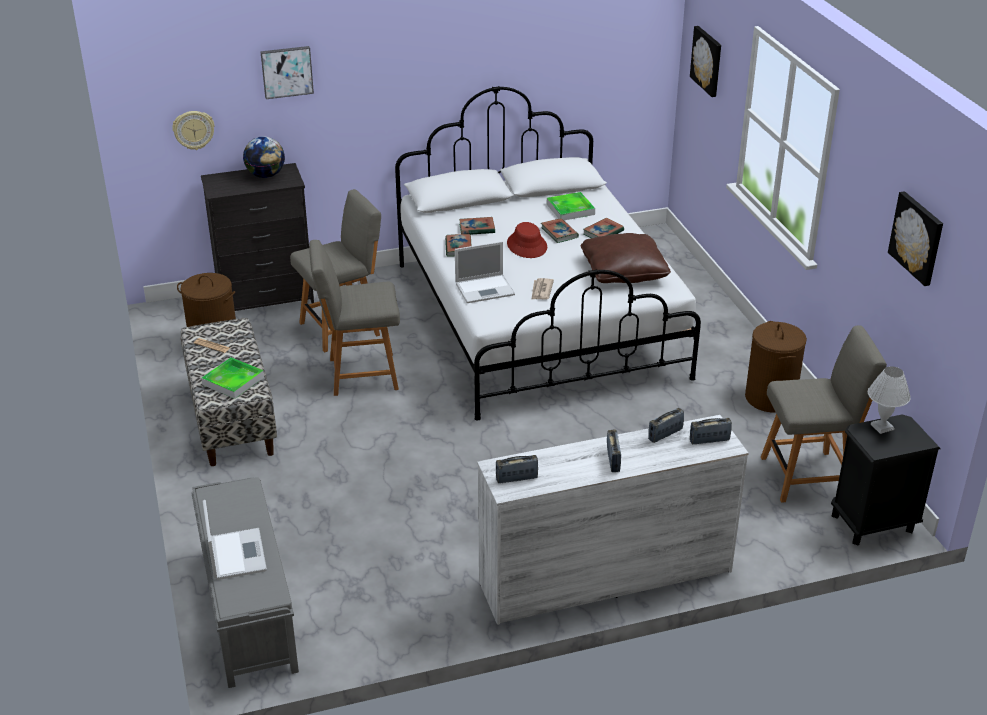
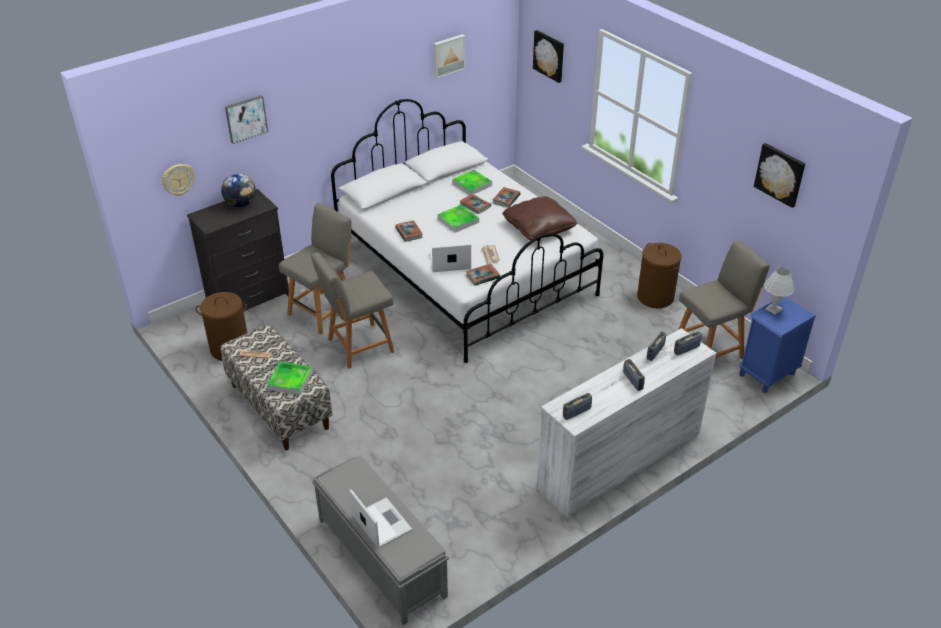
camera: 20 degrees left, 5 degrees up
(477, 228) = (413, 214): book -> book (482, 276)
(486, 289) = (449, 262): laptop -> laptop turned 150 degrees counterclockwise
(527, 245) = (458, 220): red hat -> tray
(574, 41) = (448, 55): none -> picture
(872, 524) = (767, 374): black nightstand -> blue nightstand

